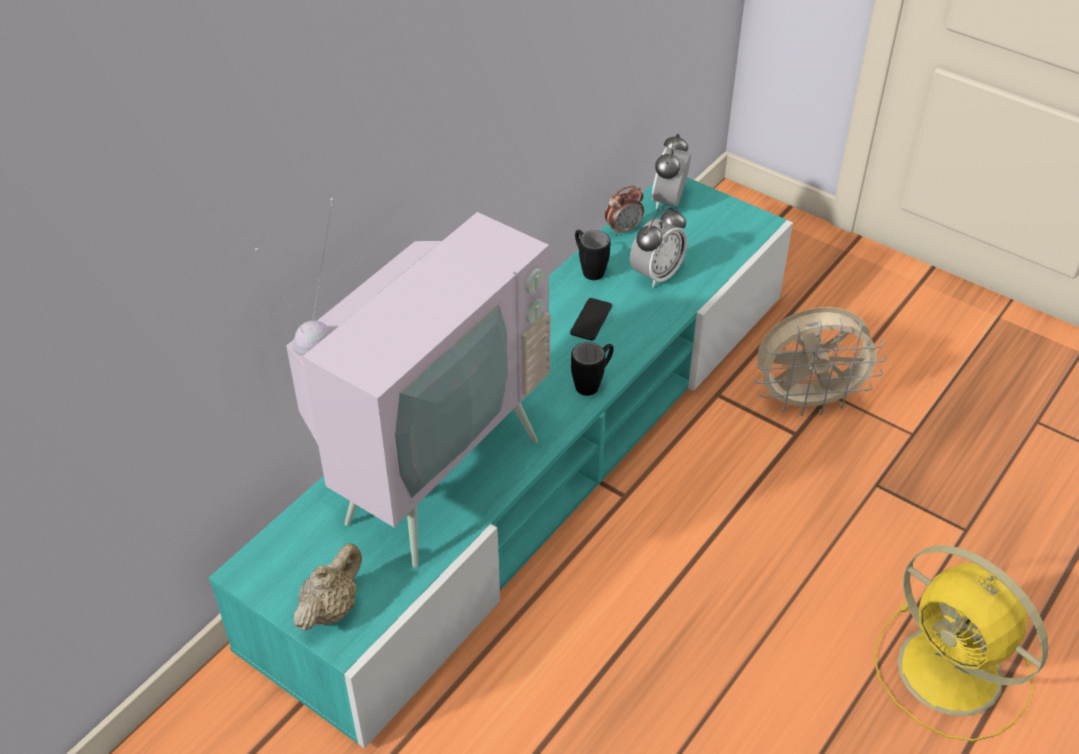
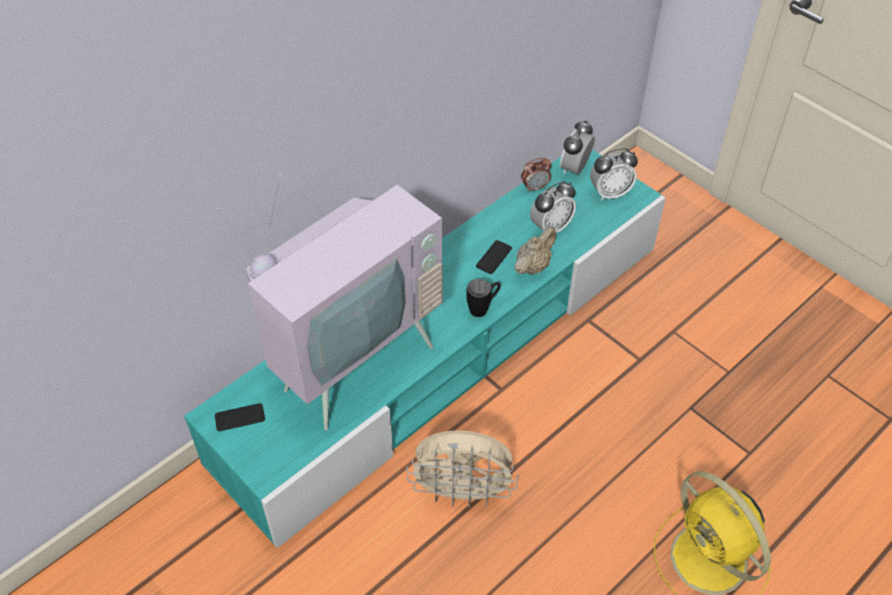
camera: 10 degrees right, 5 degrees up
(290, 568) = (240, 417): none -> phone
(331, 608) = (261, 451): beige teapot -> beige teapot (533, 266)
(589, 269) = (501, 216): black mug -> none
(721, 225) = (610, 193): none -> alarm clock
(807, 402) = (654, 335): beige fan -> beige fan (462, 492)

